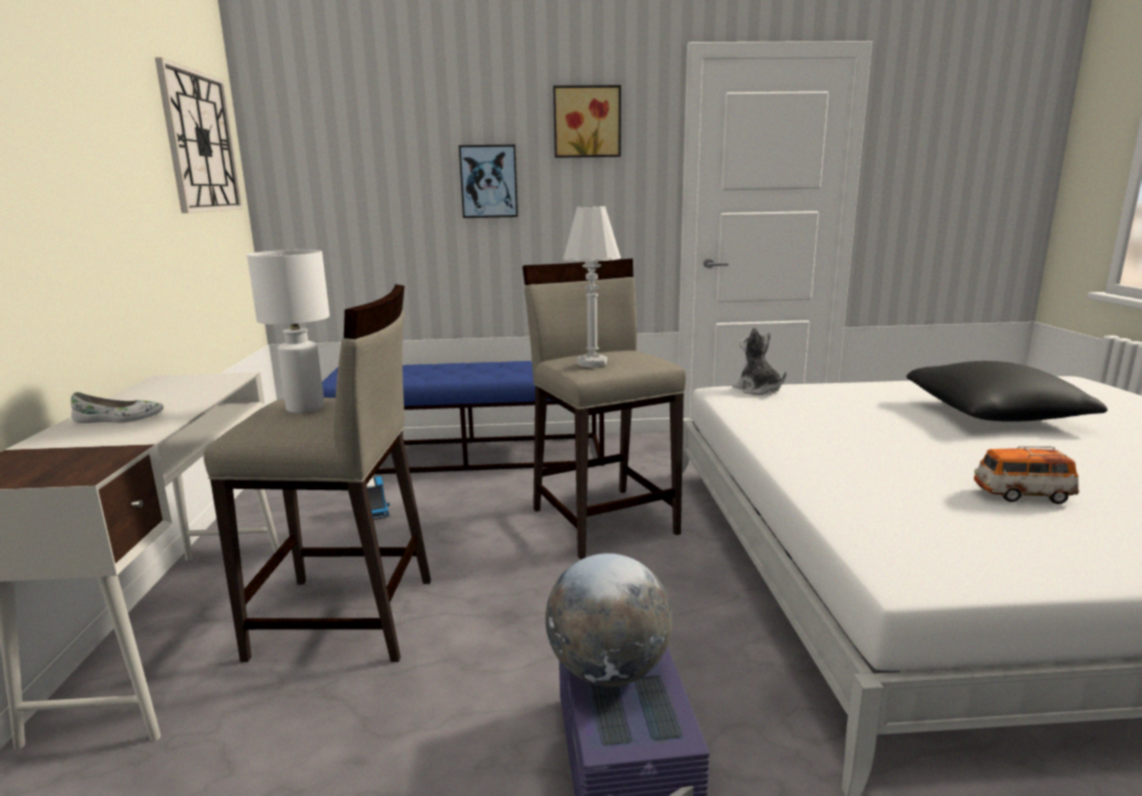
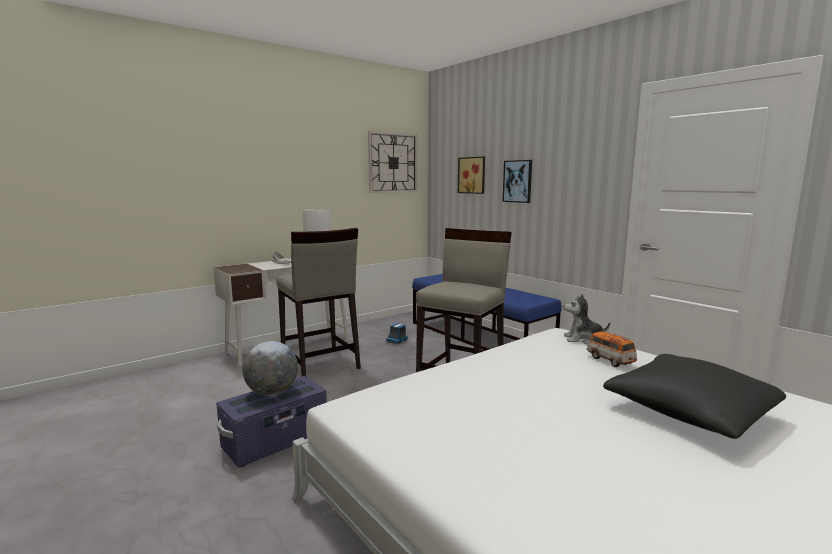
camera: 55 degrees right, 5 degrees down
(587, 122) = (571, 144): picture -> picture (472, 175)
(592, 363) = (445, 285): white table lamp -> none
(757, 390) = (583, 339): plush toy -> plush toy turned 105 degrees counterclockwise
(1022, 495) = (505, 431): toy car -> toy car (610, 360)

